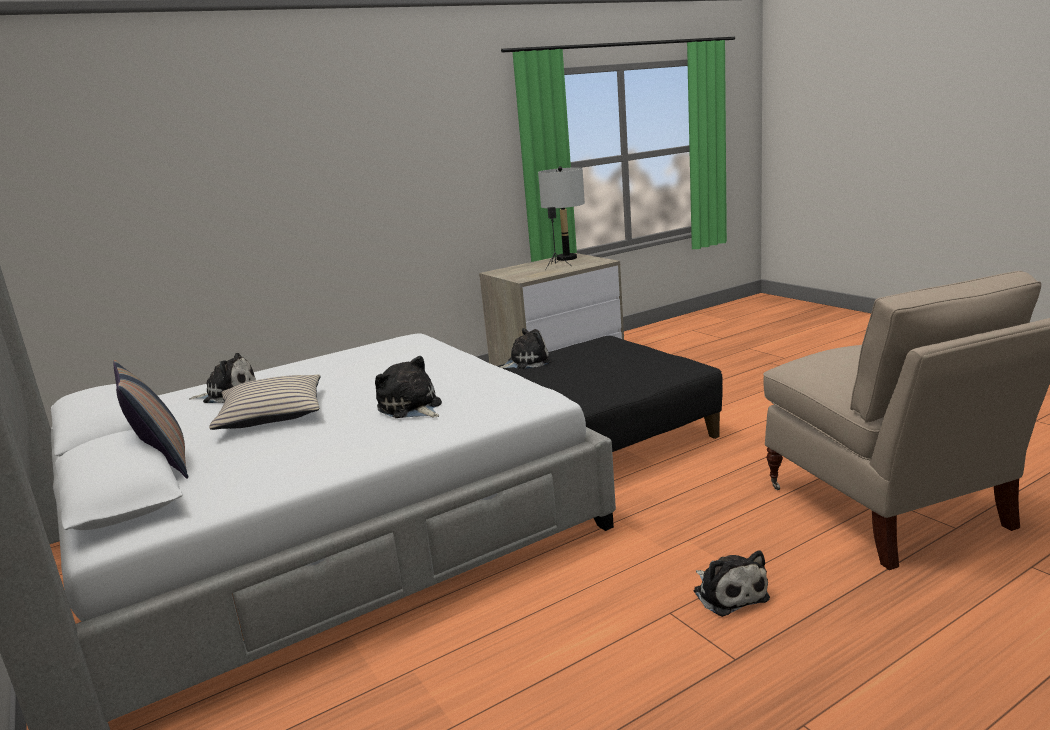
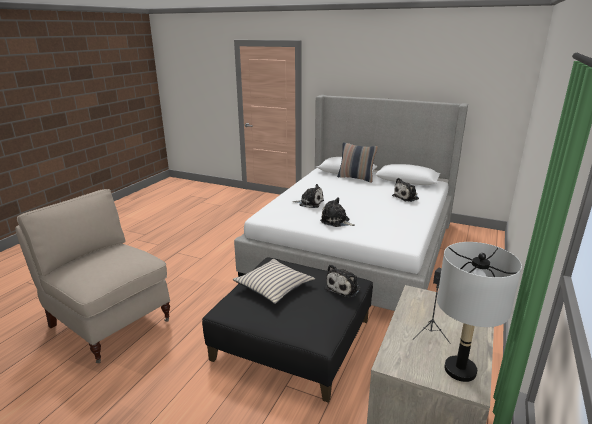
camera: 145 degrees right, 5 degrees up
(271, 414) = (363, 194): beige pillow -> beige pillow (274, 286)
(728, 593) = (182, 268): plush toy -> plush toy (336, 221)

